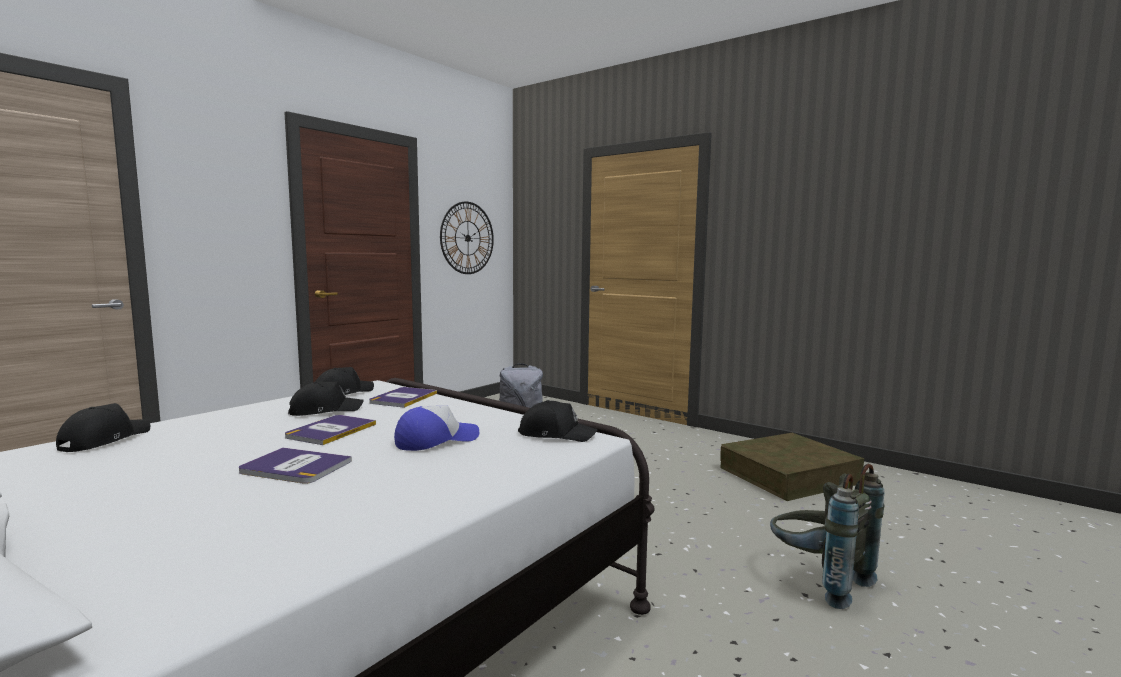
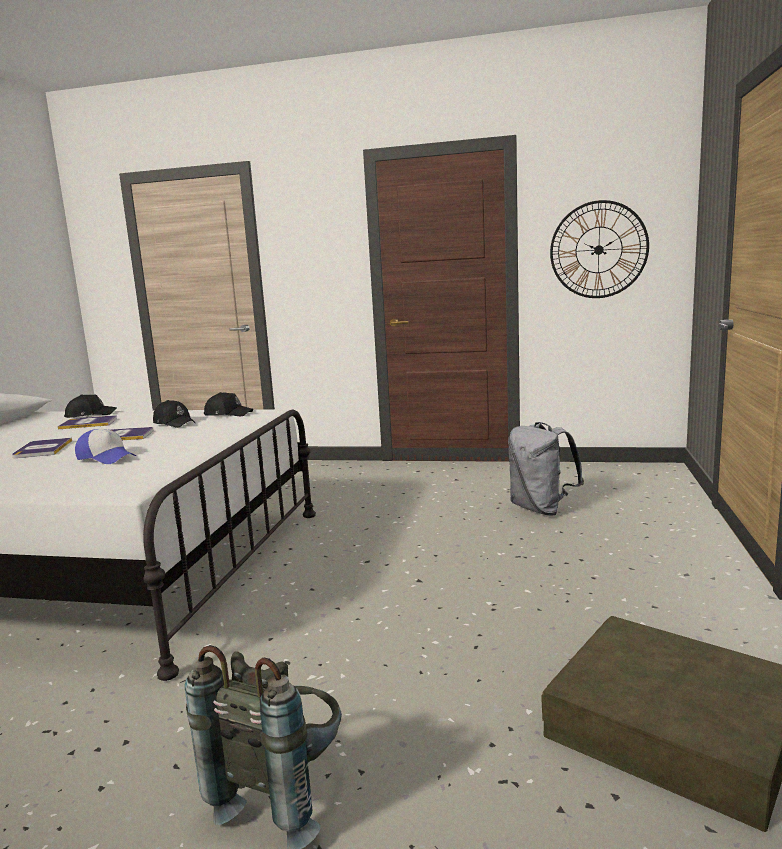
camera: 65 degrees right, 5 degrees up
(403, 398) = (225, 426): book -> book (89, 423)
(556, 434) = (135, 478): black cap -> none

